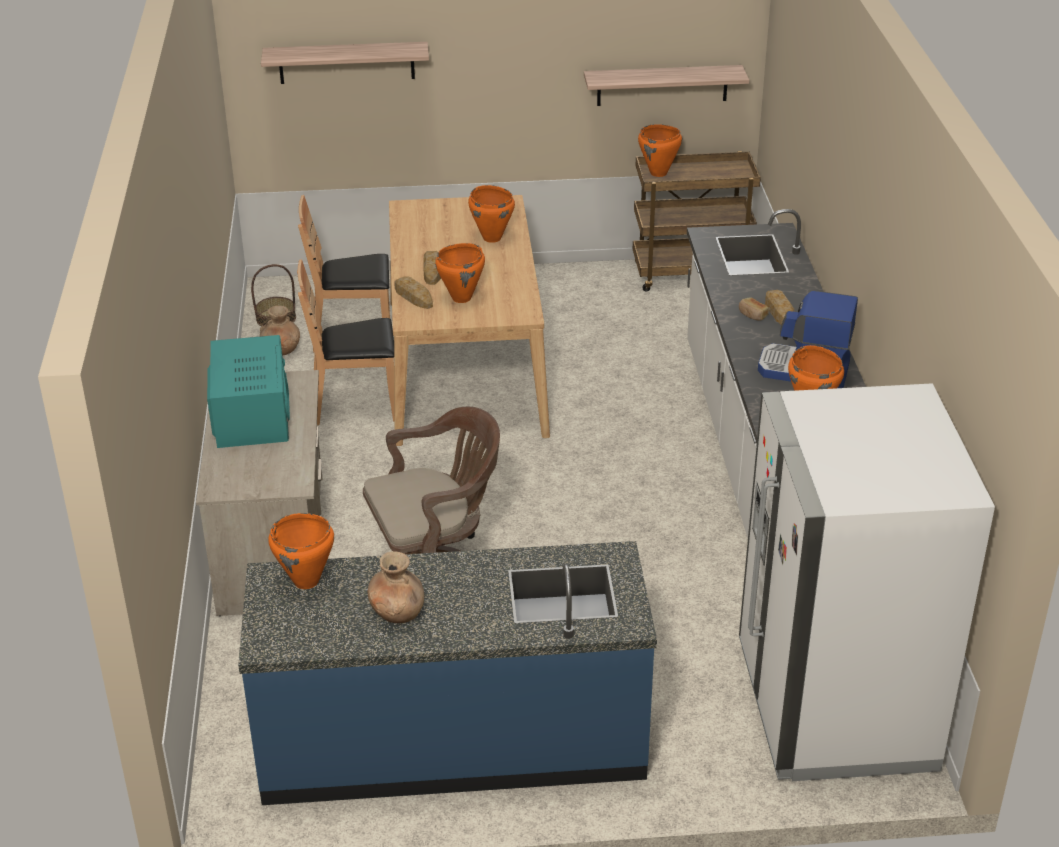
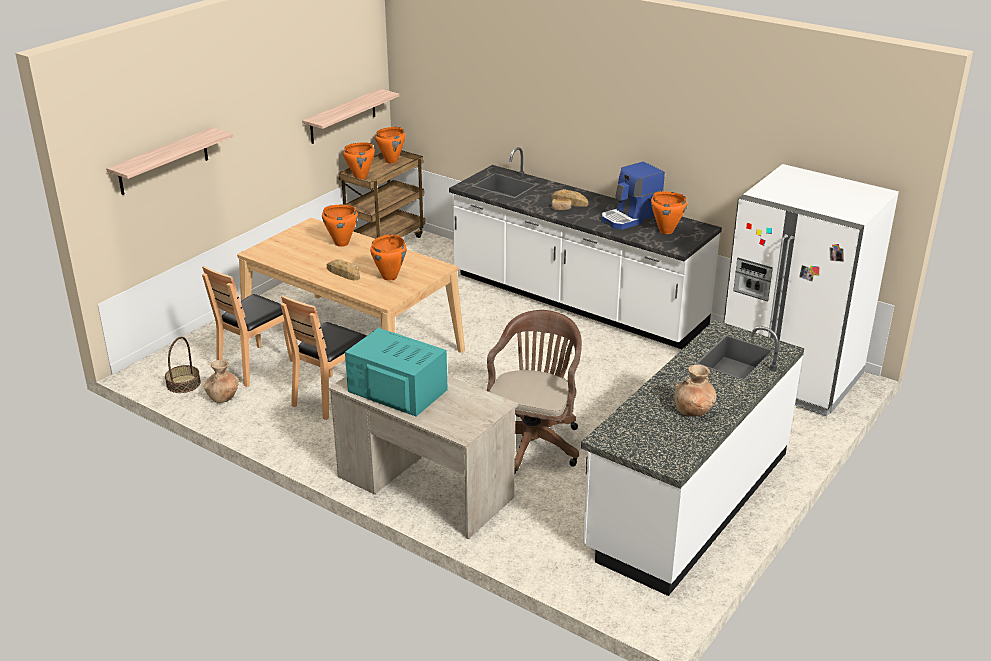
camera: 50 degrees left, 5 degrees down
(306, 581) = (626, 428): orange cooking pot -> orange cooking pot (391, 161)
(413, 296) = (361, 289): bread -> none
(452, 740) = (688, 501): blue counter -> white counter

